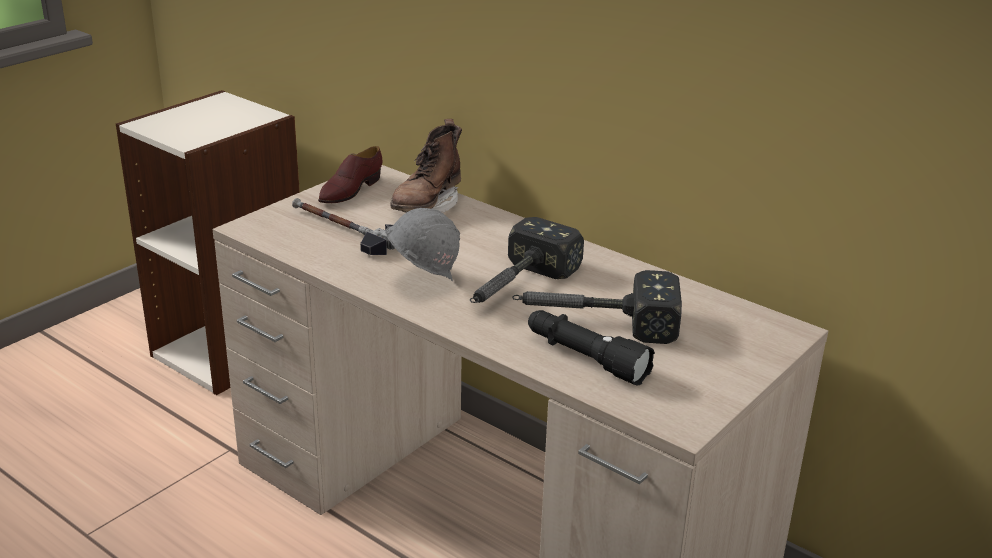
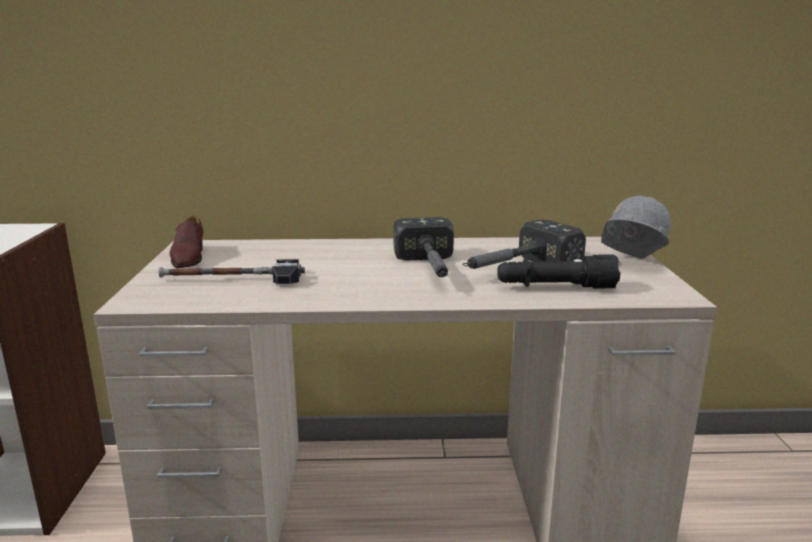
camera: 40 degrees left, 10 degrees down
(422, 282) = (360, 287): grey hard hat -> grey hard hat (629, 264)
(427, 206) = (272, 250): brown boot -> none

